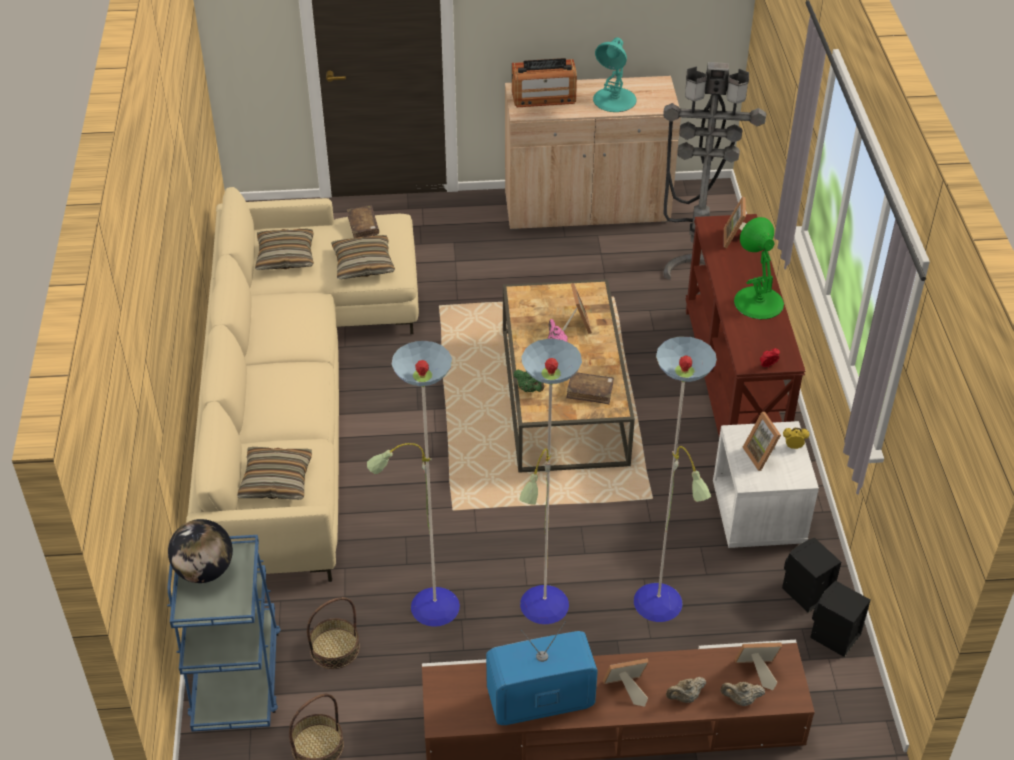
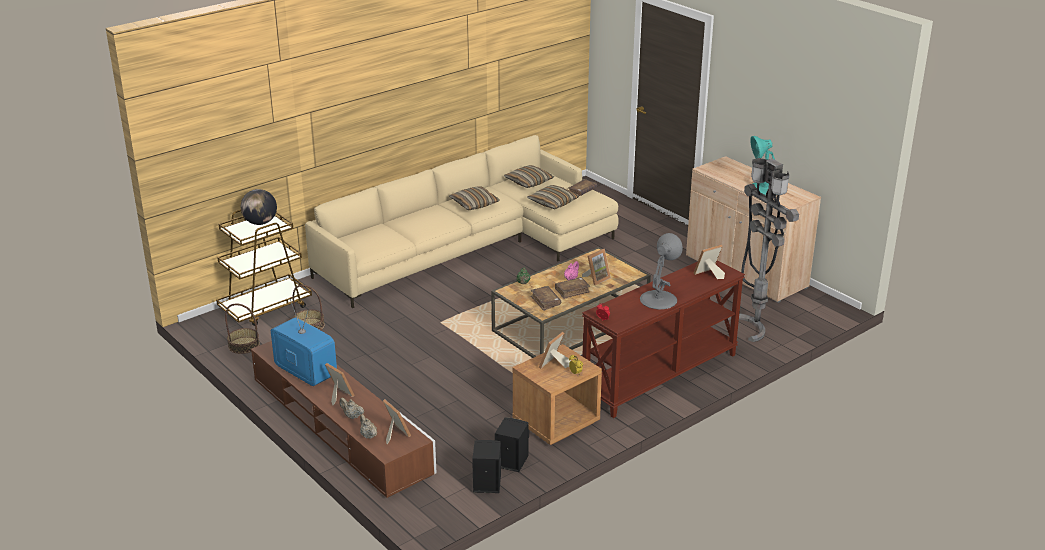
camera: 55 degrees right, 15 degrees down
(236, 676) = (266, 307): blue cart -> brown cart
(276, 481) = (365, 239): pillow -> pillow (474, 204)
(543, 97) = (730, 170): radio -> none
(544, 607) = (401, 375): floor lamp -> none
(586, 358) = (572, 291): none -> brown book
(758, 302) = (658, 299): green table lamp -> grey table lamp
(758, 515) = (556, 422): white nightstand -> brown nightstand

